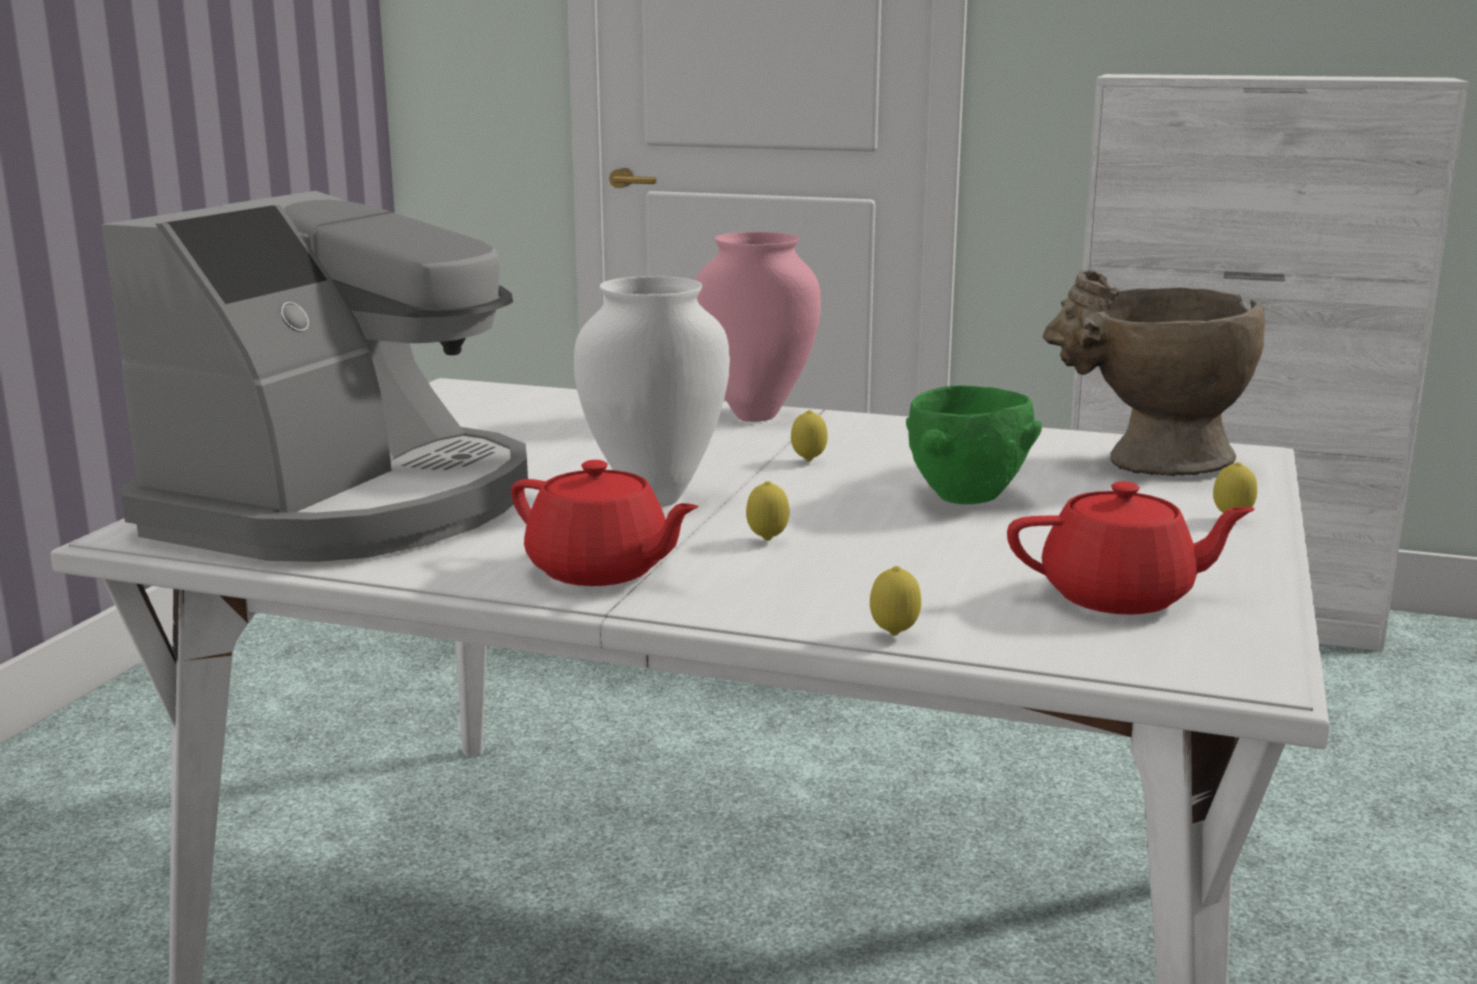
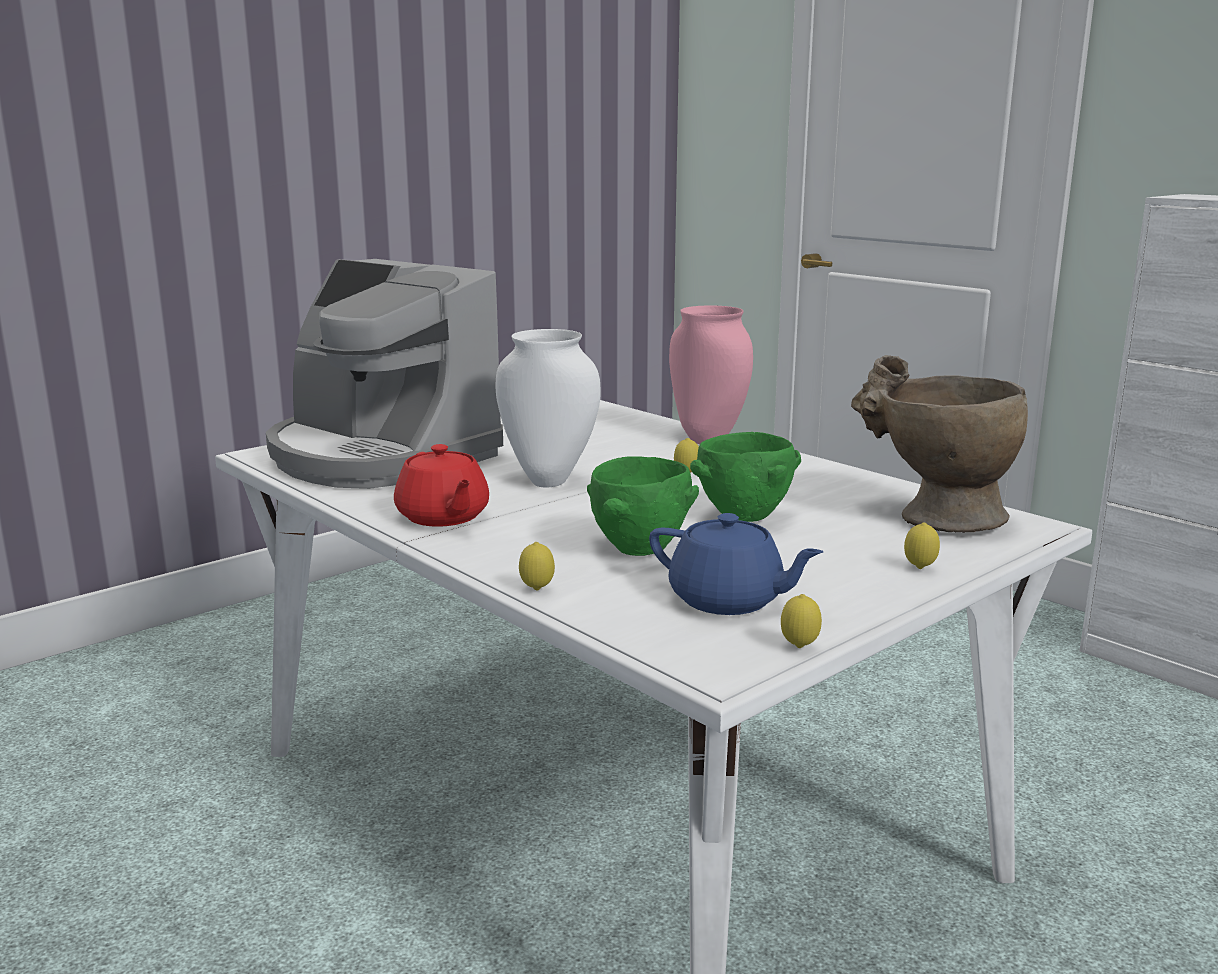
camera: 30 degrees right, 0 degrees up
(348, 505) = (379, 456): coffee machine -> coffee machine turned 75 degrees clockwise
(767, 540) = (568, 519): lemon -> lemon (799, 647)
(921, 561) = (639, 550): none -> green bowl
(1120, 596) = (728, 600): red teapot -> blue teapot

